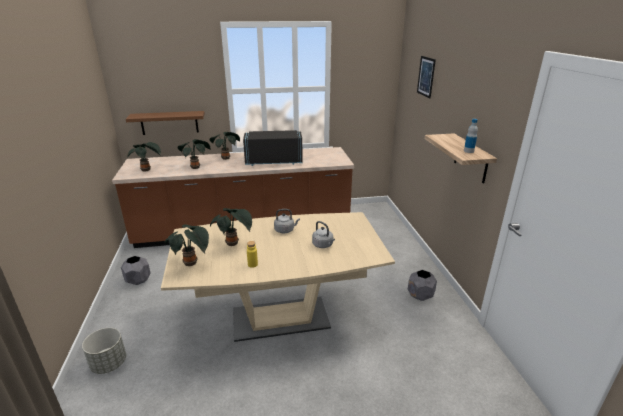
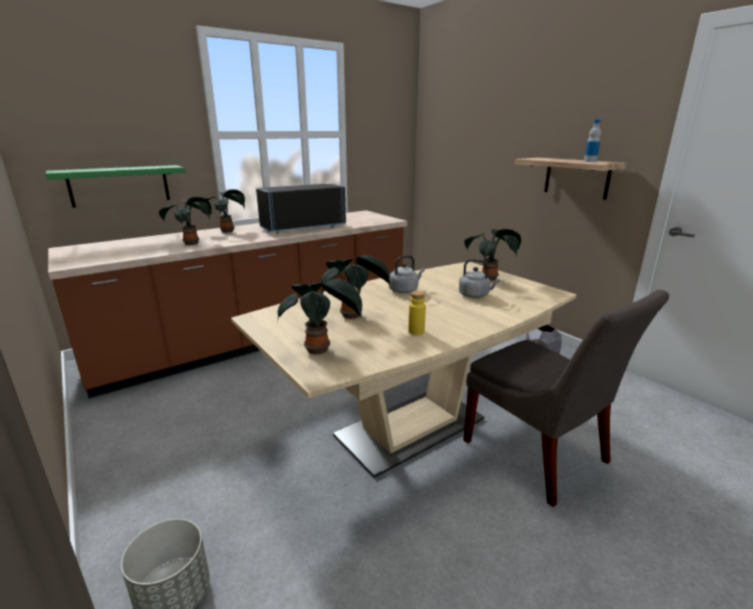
camera: 25 degrees left, 5 degrees down
(138, 280) = (133, 441): grey planter -> none
(147, 170) = (107, 254): potted plant -> potted plant (490, 278)
(169, 122) = (119, 185): brown shelf -> green shelf
(342, 363) = (539, 455): none -> grey chair
(426, 76) = (473, 106): picture -> none

